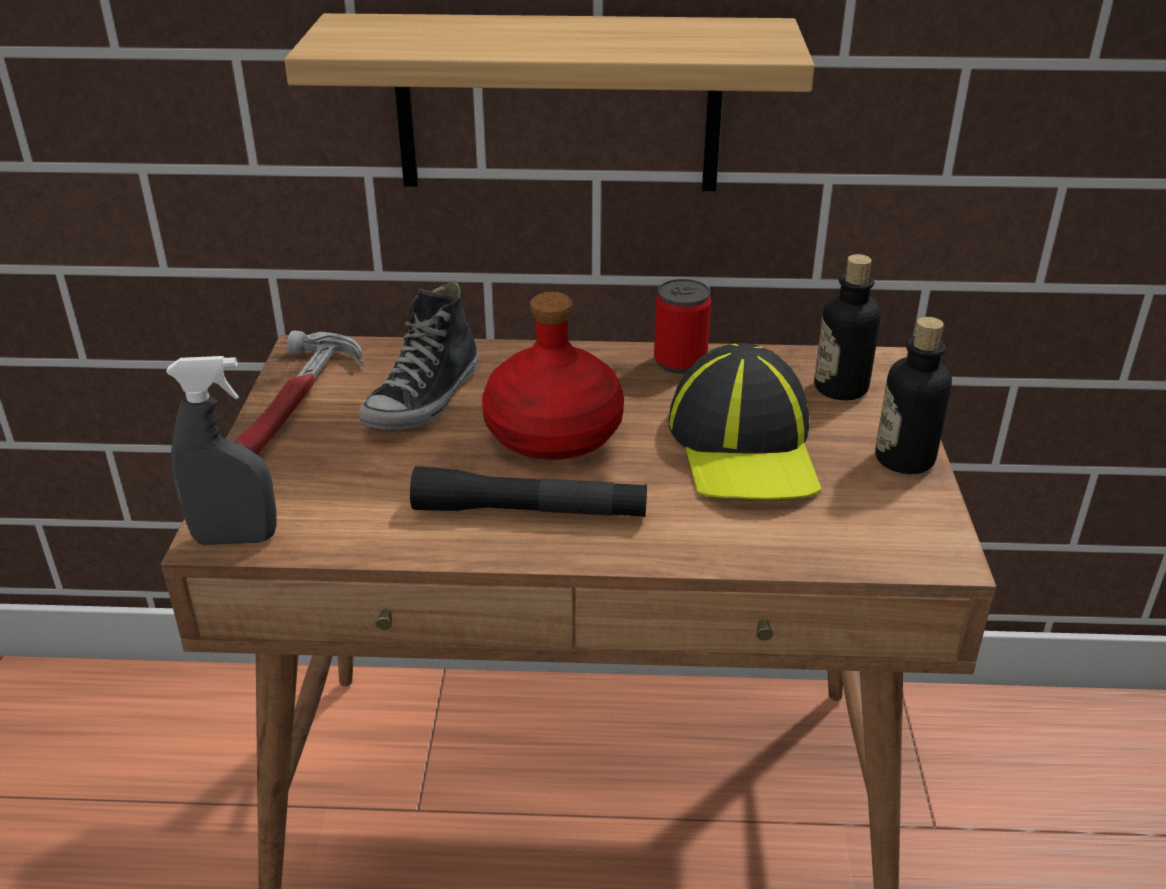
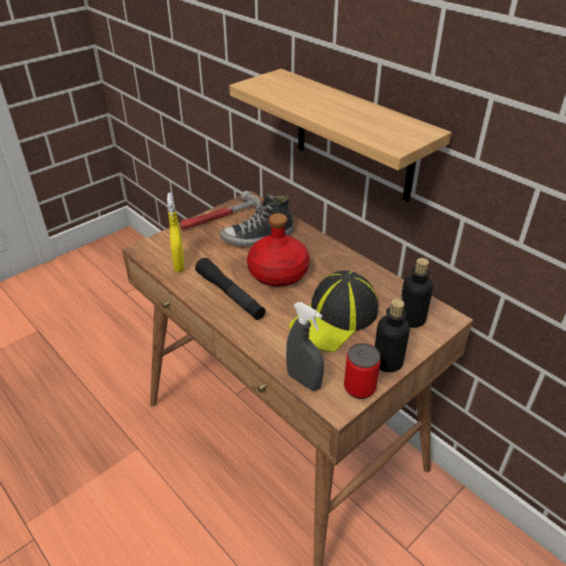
camera: 45 degrees right, 5 degrees up
(235, 538) = (146, 252): grey spray bottle -> grey spray bottle (304, 381)
(345, 519) = (179, 264): none -> yellow spray bottle
(680, 361) = (364, 272): can -> can (359, 387)

